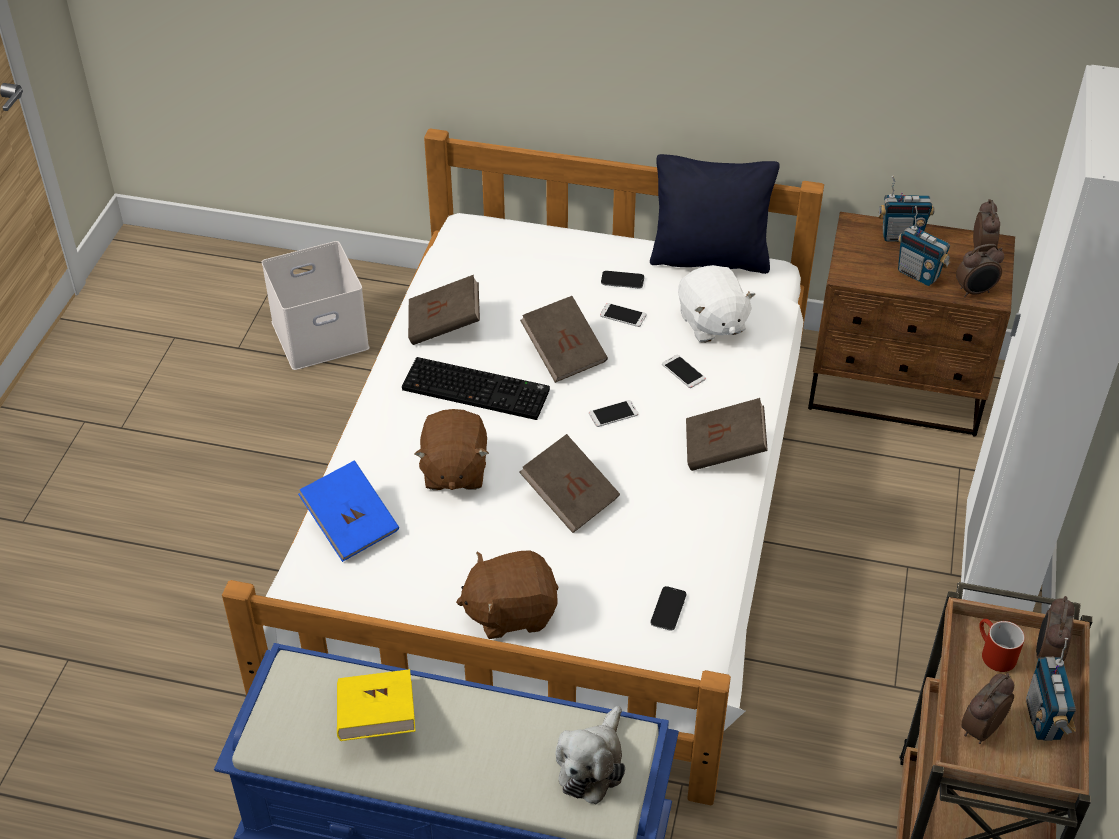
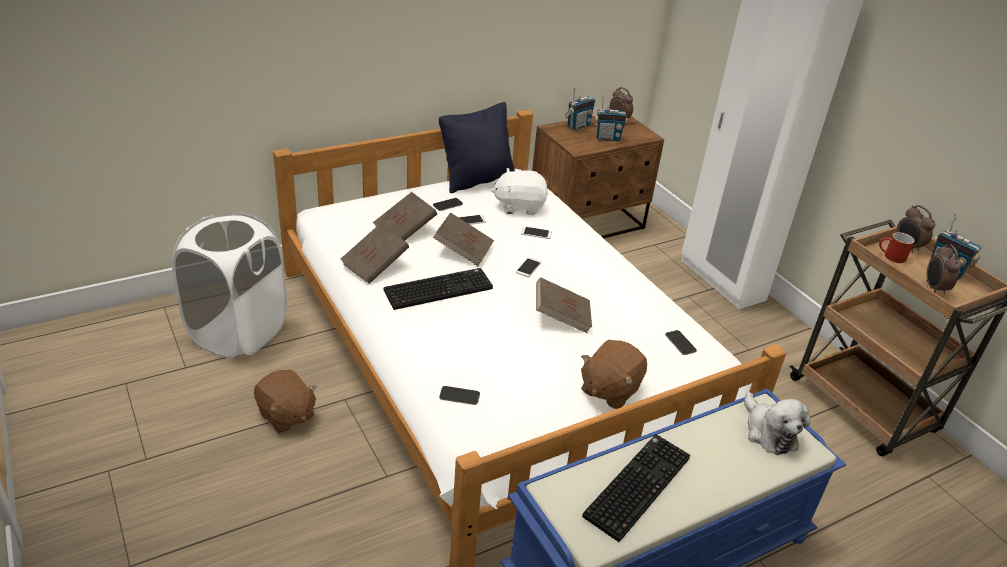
camera: 45 degrees left, 10 degrees down
(321, 333) = (238, 333): white storage box -> white laundry basket
(351, 525) = (459, 396): blue book -> phone
(377, 719) = (636, 484): yellow book -> keyboard
(453, 470) = (481, 336): brown plush toy -> brown plush toy (286, 415)
(711, 323) = (519, 206): white plush toy -> white plush toy turned 150 degrees clockwise
(724, 450) = (603, 258): brown book -> brown book (405, 230)
(975, 292) = (640, 136): alarm clock -> none

